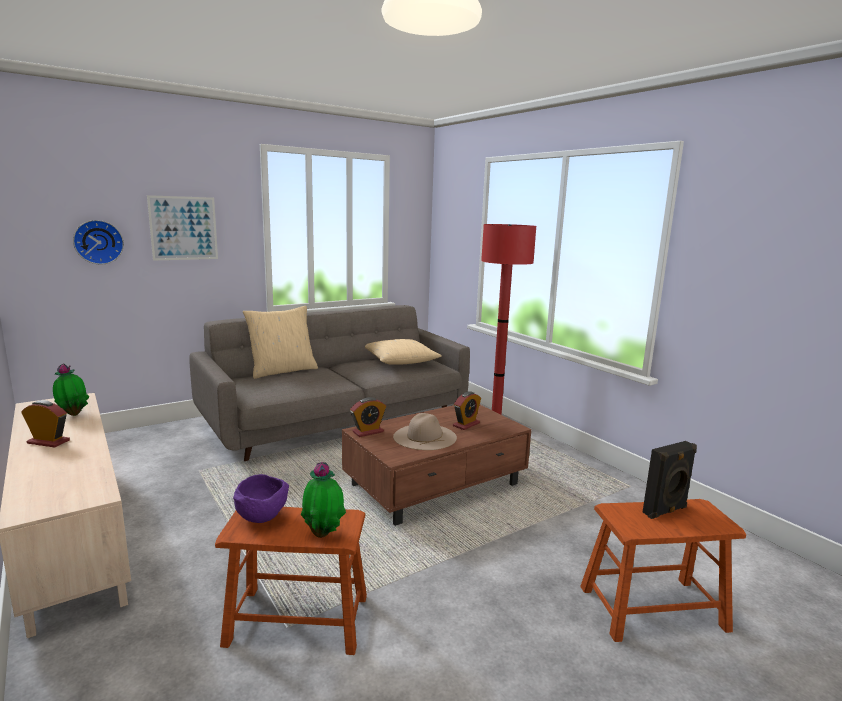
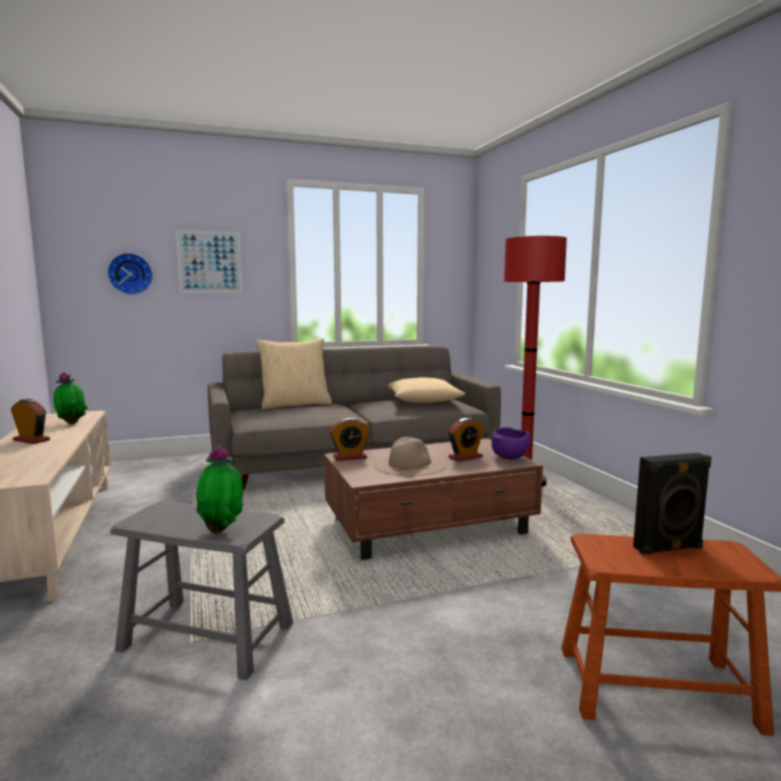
camera: 15 degrees right, 5 degrees down
(262, 517) = (173, 511): purple bowl -> purple bowl (510, 457)
(298, 619) = (207, 636): brown stool -> grey stool

